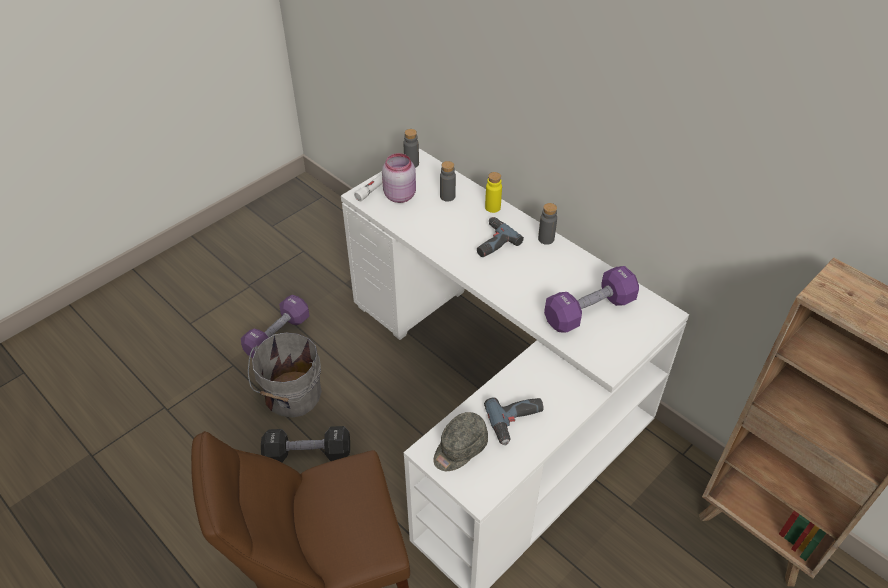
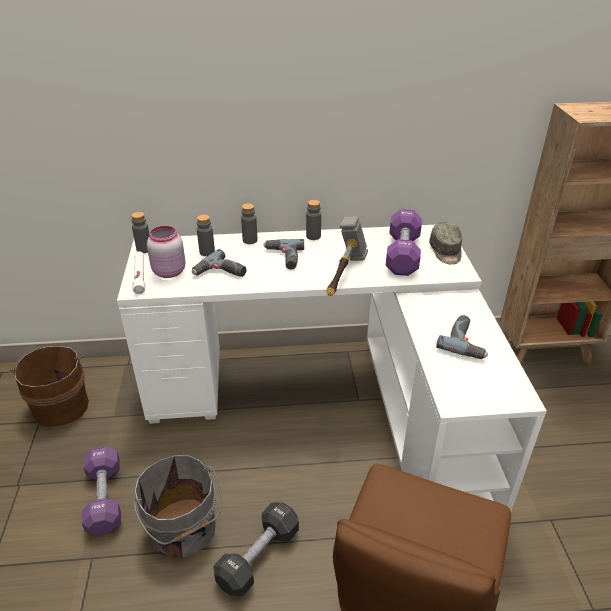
camera: 50 degrees left, 10 degrees down
(327, 249) = (61, 404): none -> brown bucket
(429, 222) = (220, 273): none -> power drill
(459, 449) = (465, 384): grey cap -> grey cap (445, 251)
(492, 207) = (250, 240): yellow bottle -> grey bottle
(510, 292) = (344, 276): none -> hammer

